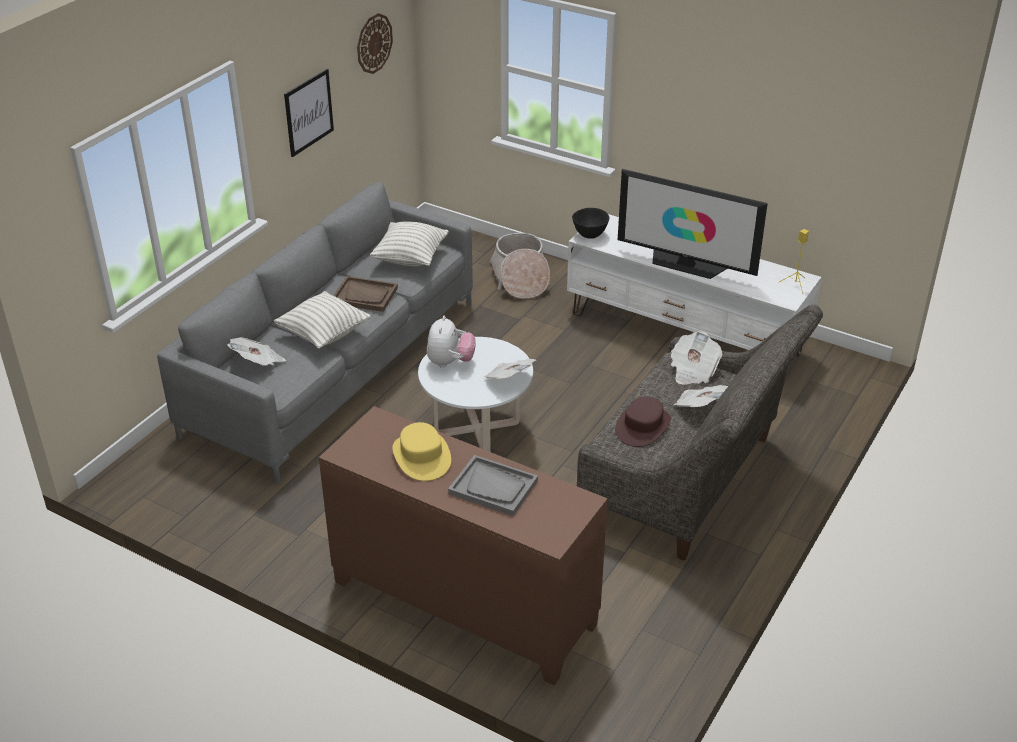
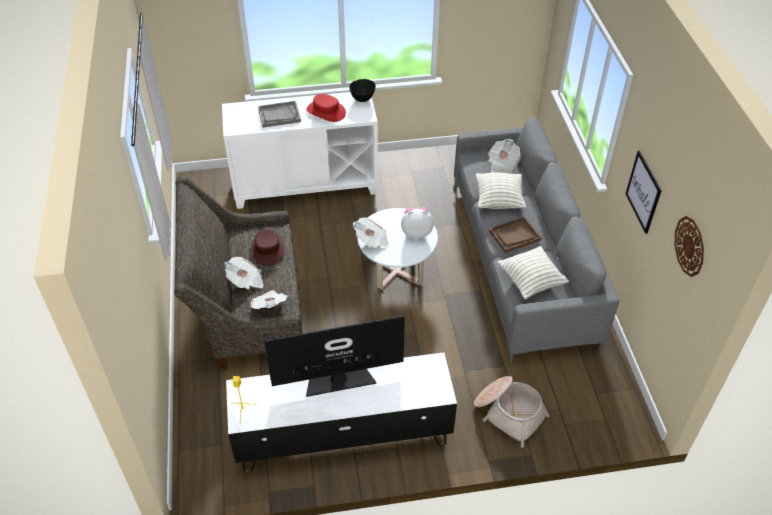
camera: 140 degrees right, 10 degrees up
(421, 456) = (326, 111): yellow hat -> red hat
(450, 362) = (416, 232): plush toy -> plush toy turned 120 degrees clockwise
(463, 604) = (305, 185): brown cabinet -> white cabinet
(590, 235) = (435, 368): black bowl -> black bowl (362, 99)

